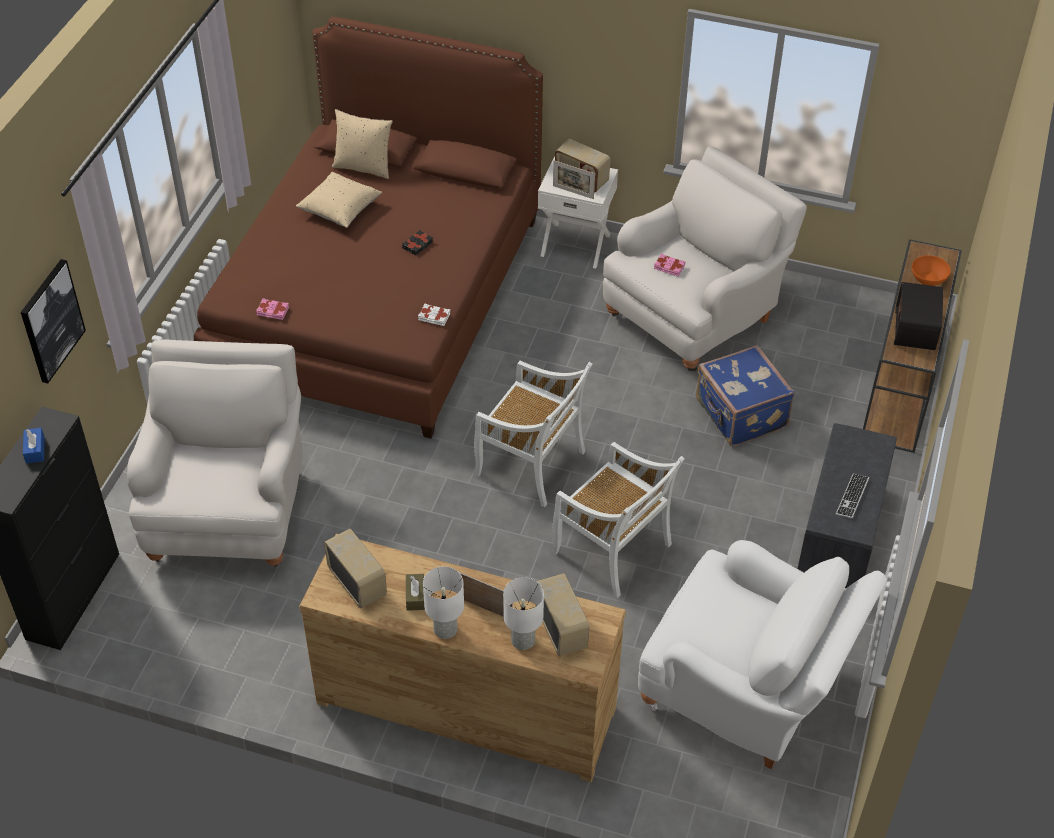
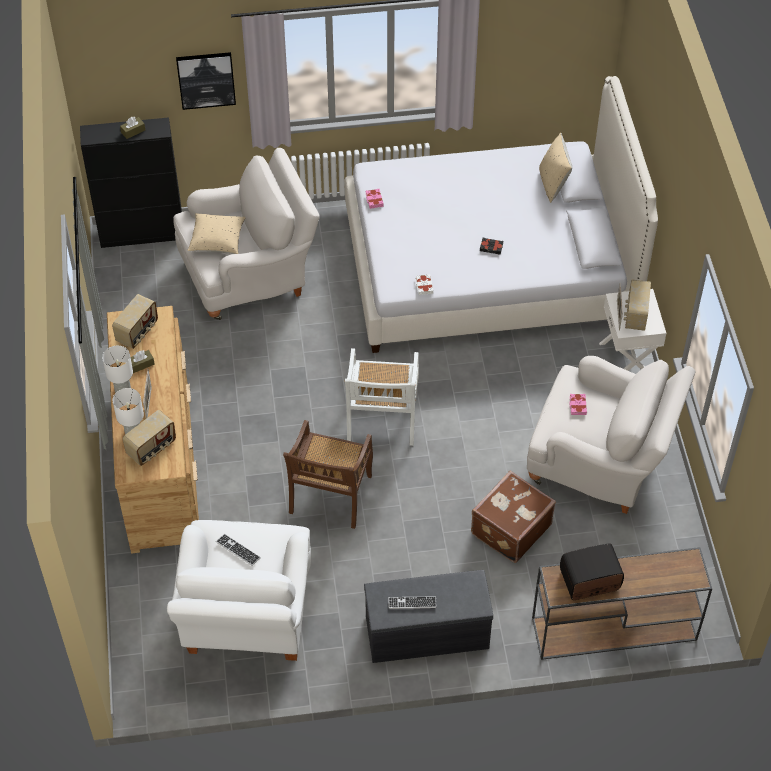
camera: 65 degrees right, 5 degrees up
(35, 450) = (133, 131): blue tissue box -> brown tissue box
(340, 210) = (498, 191): beige pillow -> beige pillow (217, 241)
(379, 297) = (489, 267): brown bed -> white bed
(613, 550) = (330, 496): white chair -> brown chair
(714, 624) = (238, 550): none -> keyboard
(740, 415) = (509, 529): blue suitcase -> brown suitcase
(928, 279) = (658, 574): orange bowl -> none

